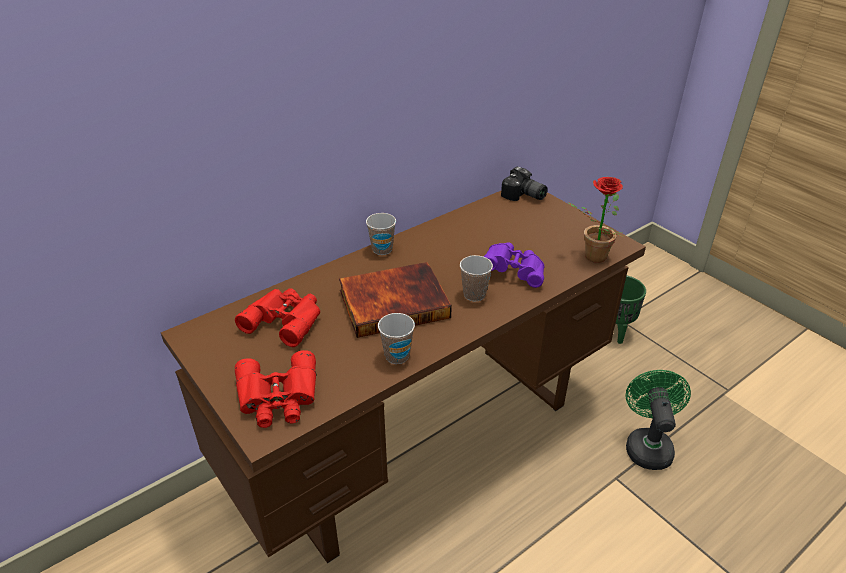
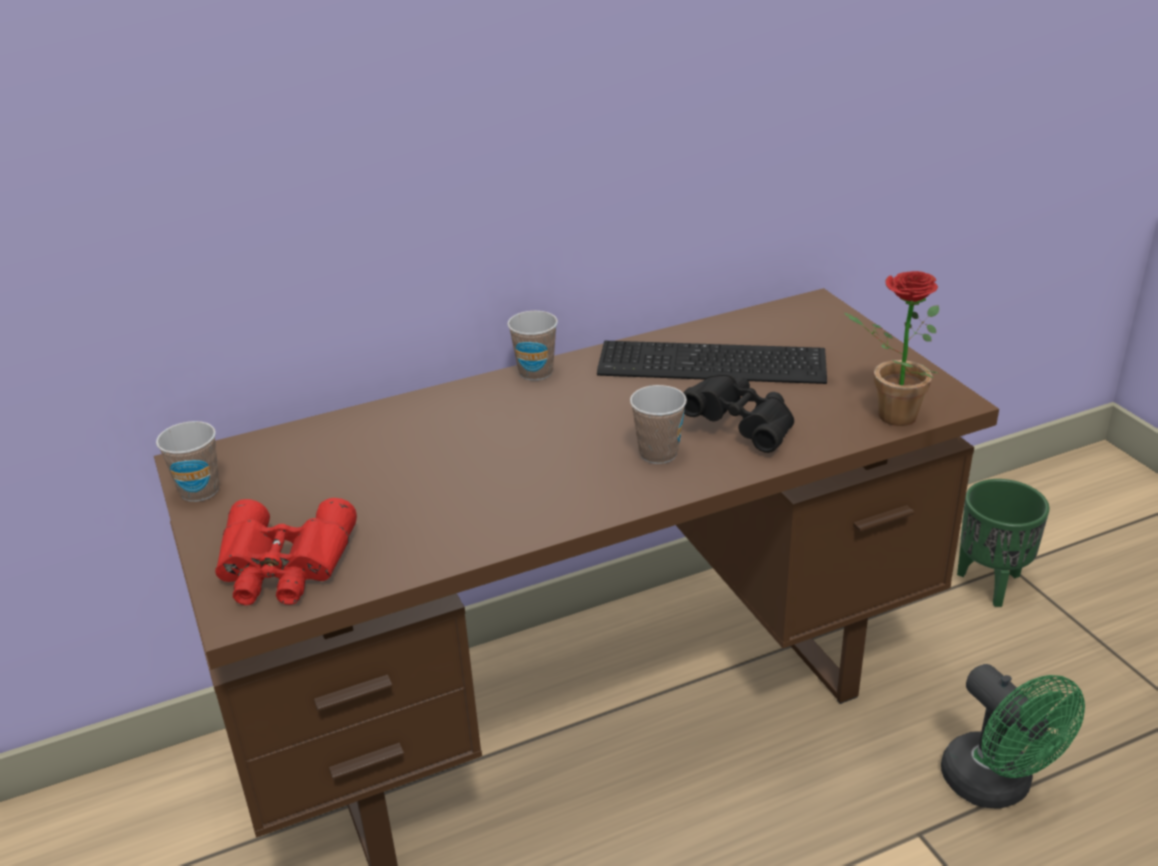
camera: 15 degrees right, 5 degrees down
(285, 319) = (342, 458): red binoculars -> none
(394, 302) = (521, 451): book -> none
(397, 356) = (492, 529): cup -> cup (199, 491)
(484, 234) = (714, 365): none -> keyboard
(514, 273) = (741, 427): purple binoculars -> black binoculars
(523, 196) = (809, 312): camera -> none
(647, 445) = (996, 787): green fan -> green fan turned 135 degrees clockwise

